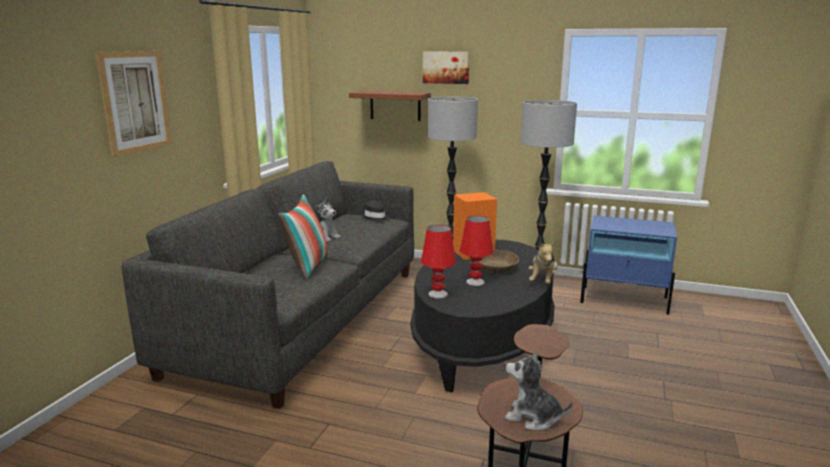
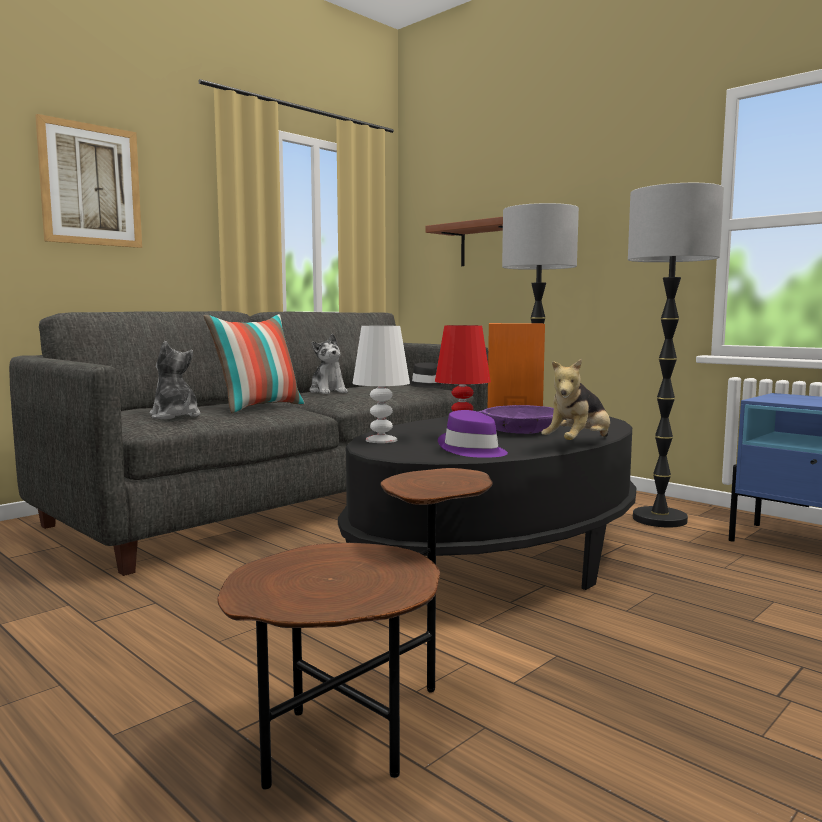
camera: 25 degrees right, 10 degrees down
(438, 294) = (381, 440): red table lamp -> white table lamp
(446, 67) = (554, 180): picture -> none
(495, 268) = (520, 430): brown bowl -> purple bowl
(500, 297) = (472, 450): none -> purple hat
(533, 418) = (311, 591): plush toy -> plush toy (175, 416)

